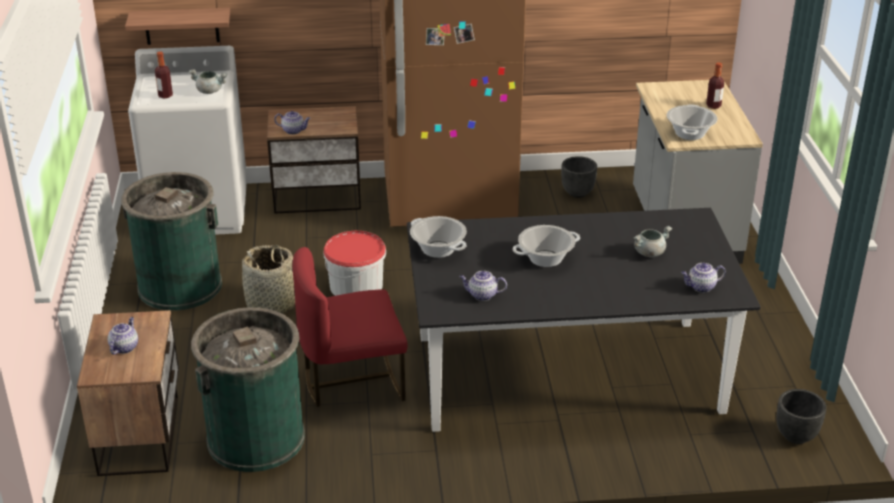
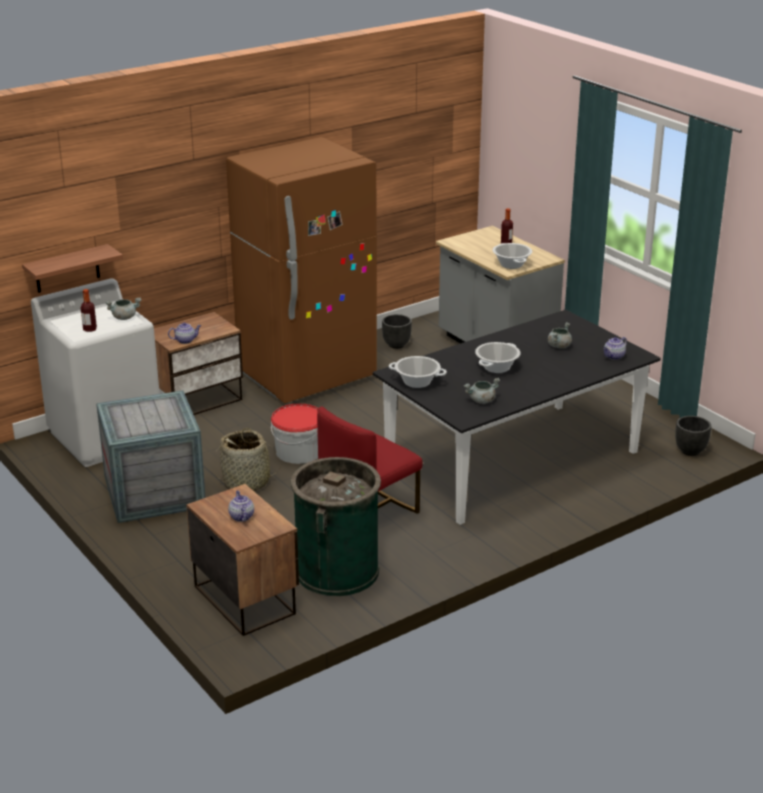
camera: 30 degrees left, 5 degrees down
(180, 286) = (154, 493): green trash can -> crate
(482, 295) = (481, 401): teapot -> grey cooking pot

